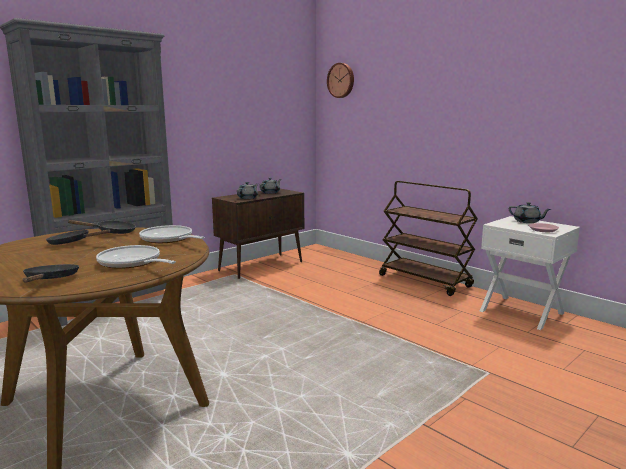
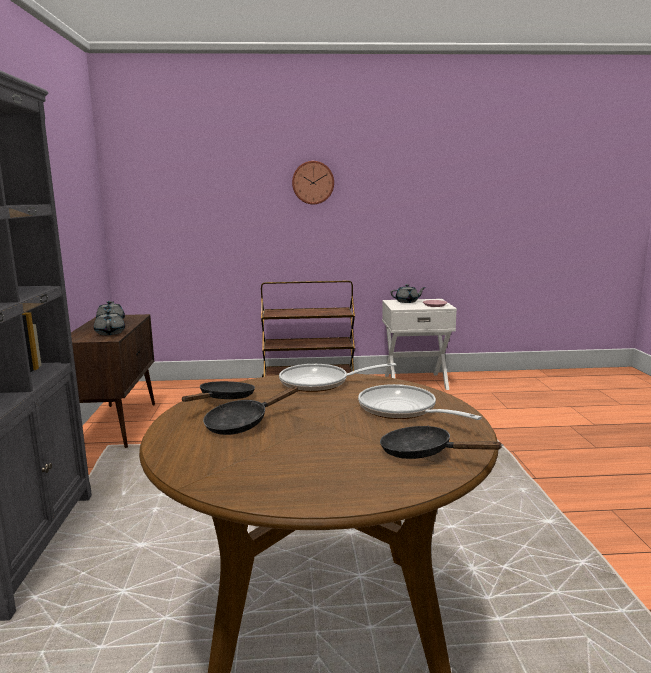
camera: 50 degrees left, 0 degrees up
(132, 263) = (402, 410): frying pan -> frying pan turned 60 degrees clockwise
(341, 80) = (147, 167): wall clock -> wall clock (313, 182)

